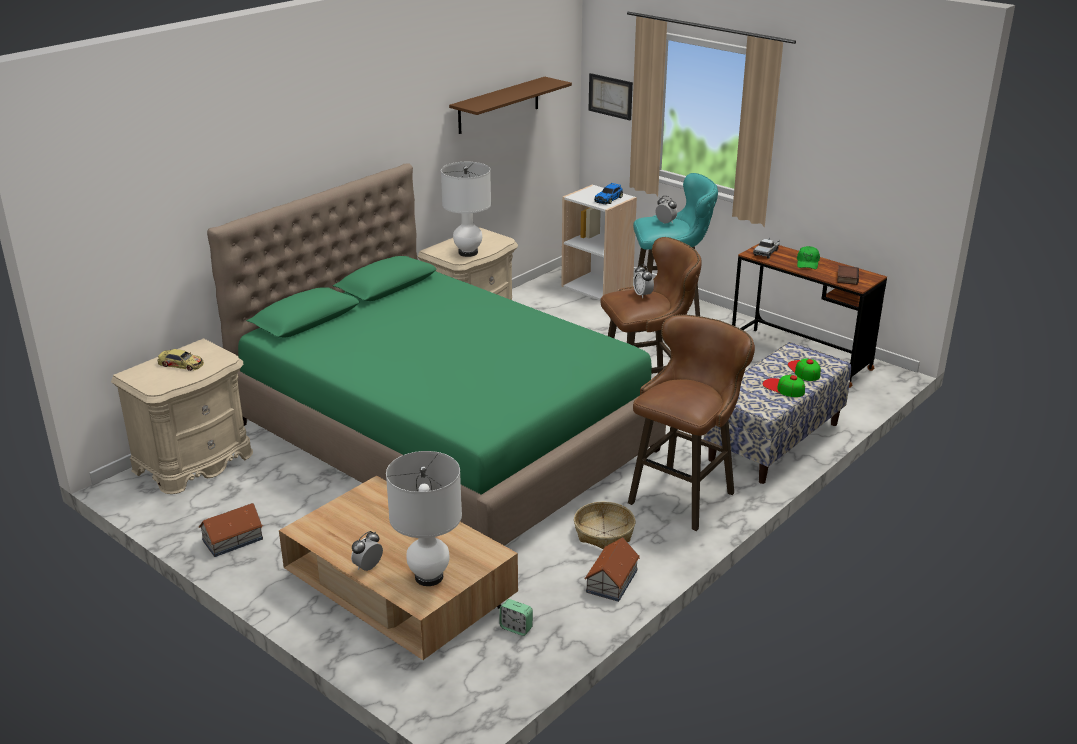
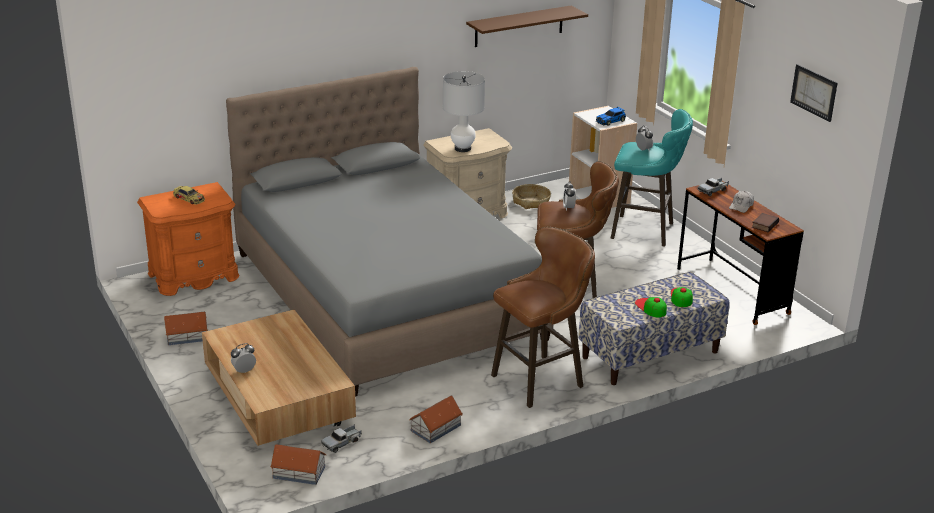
camera: 20 degrees right, 0 degrees up
(197, 463) = (196, 277): beige nightstand -> orange nightstand
(429, 577) = (280, 387): white table lamp -> none
(444, 436) = (386, 295): green bed -> grey bed
(489, 680) = (298, 472): none -> toy house
(516, 628) = (342, 442): alarm clock -> toy truck
(604, 532) = (456, 392): basket -> basket (531, 201)
(610, 96) = (632, 29): picture -> picture (814, 92)
(807, 263) = (741, 206): green cap -> white cap

